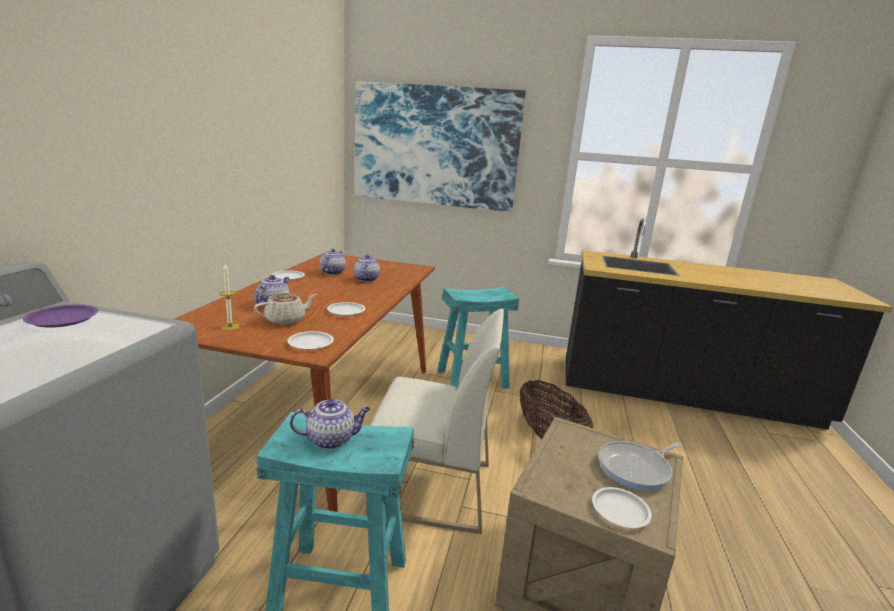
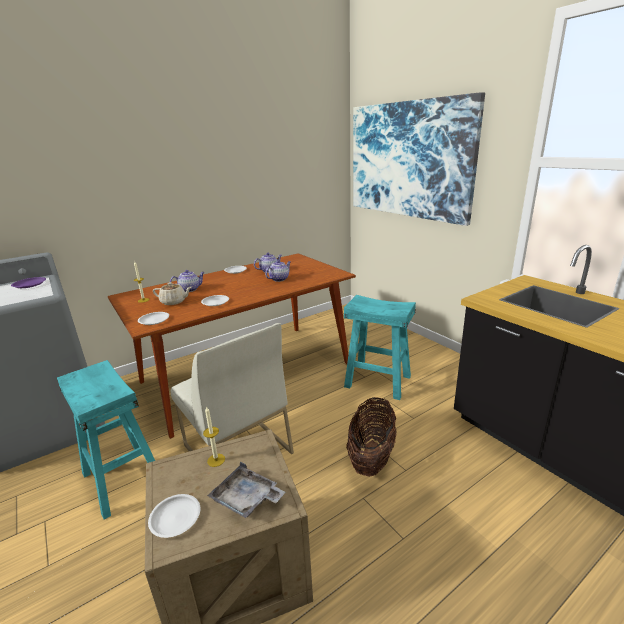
camera: 45 degrees right, 5 degrees up
(332, 439) = (95, 383): teapot -> none
(562, 457) = (216, 460): none -> candle
(636, 469) = (246, 499): frying pan -> grey tray

